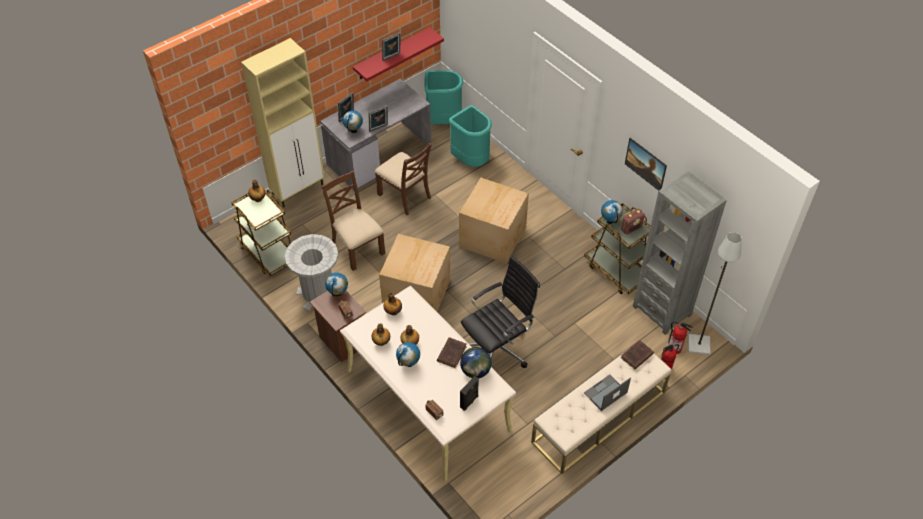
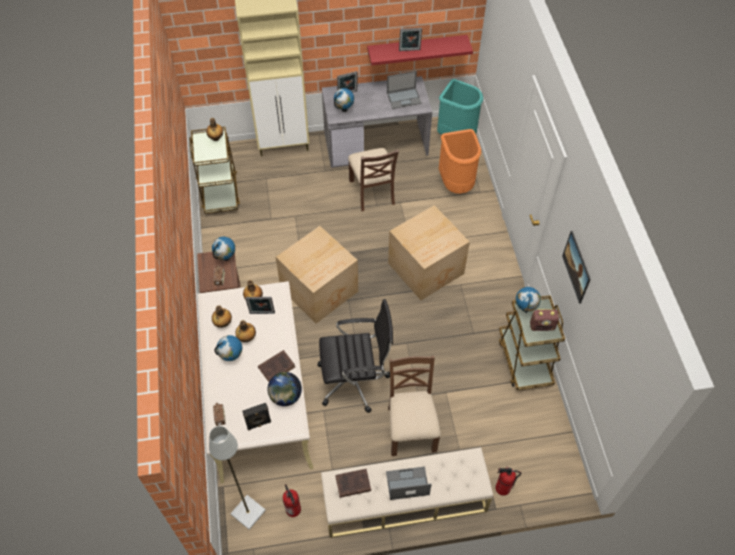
camera: 30 degrees right, 5 degrees up
(318, 293) = (235, 248): grey trash can -> none
(357, 247) = (297, 221): brown chair -> brown chair (411, 428)
(379, 128) = (368, 116): picture frame -> picture frame (262, 314)
(398, 101) = (404, 98): none -> laptop
(471, 160) = (456, 184): turquoise trash can -> orange trash can
(636, 356) = (464, 462): brown book -> brown book (352, 484)
(662, 310) = (543, 424): grey bookcase -> none
(675, 348) = (529, 471): fire extinguisher -> fire extinguisher (293, 510)
(698, 345) = (556, 480): grey floor lamp -> grey floor lamp (247, 512)

